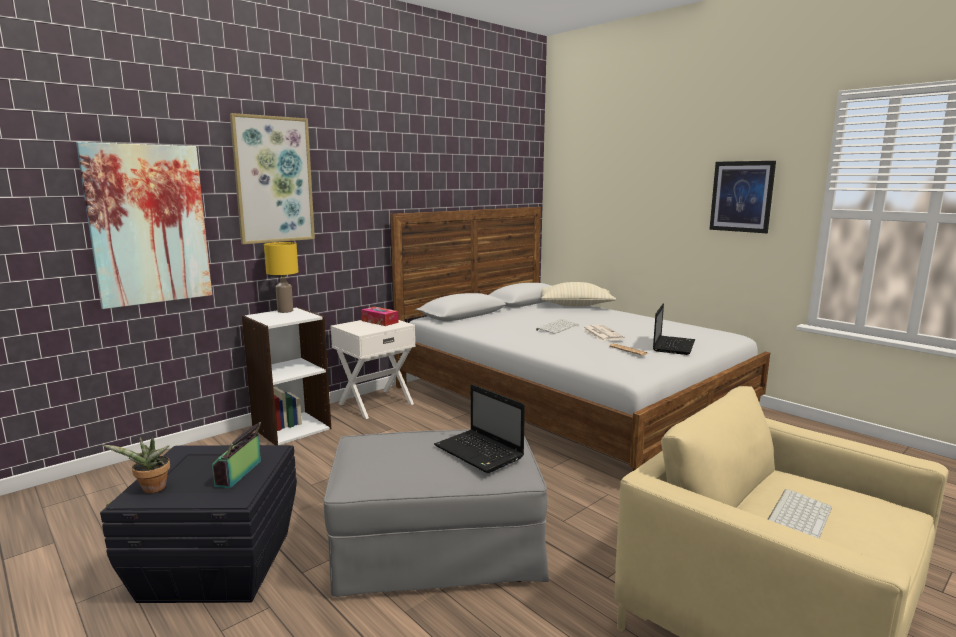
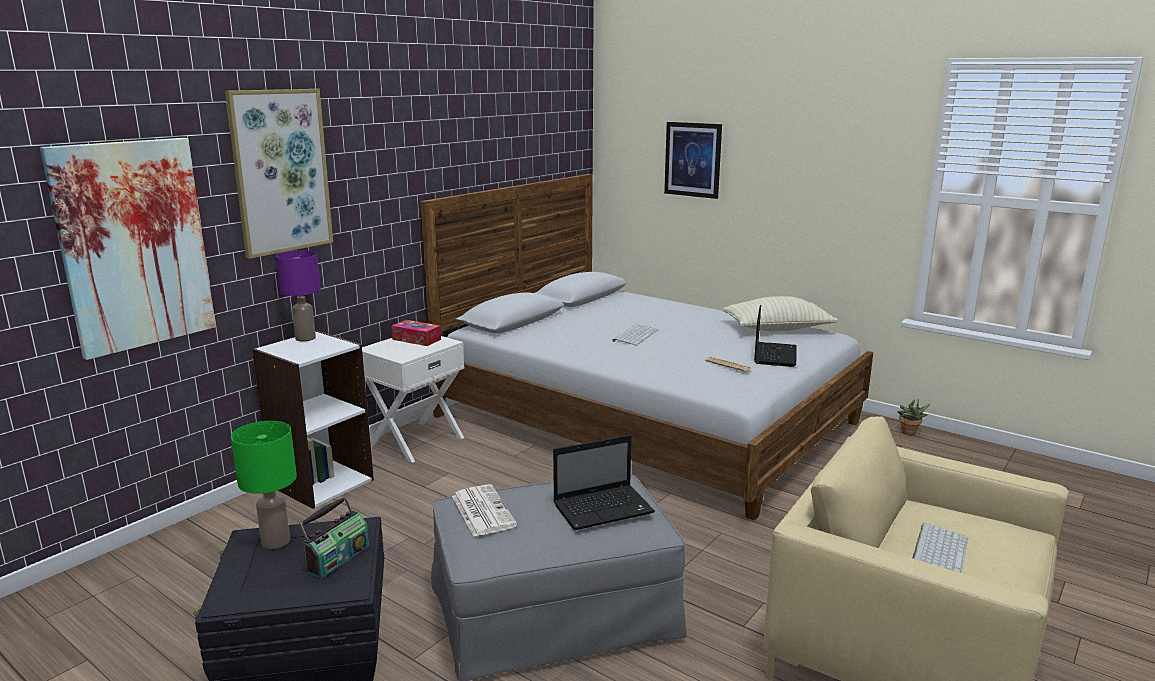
camera: 10 degrees left, 5 degrees up
(151, 490) = (243, 589): potted plant -> potted plant (909, 433)
(200, 456) = (275, 541): none -> green table lamp
(240, 473) = (337, 558): radio -> radio turned 150 degrees counterclockwise
(285, 311) = (305, 338): yellow table lamp -> purple table lamp
(480, 452) = (605, 508): laptop -> laptop turned 60 degrees counterclockwise
(575, 305) = (644, 300): beige pillow -> beige pillow (777, 329)
(602, 333) = (690, 342): newspaper -> newspaper (482, 510)
(741, 196) = (840, 172): picture -> picture (693, 159)

